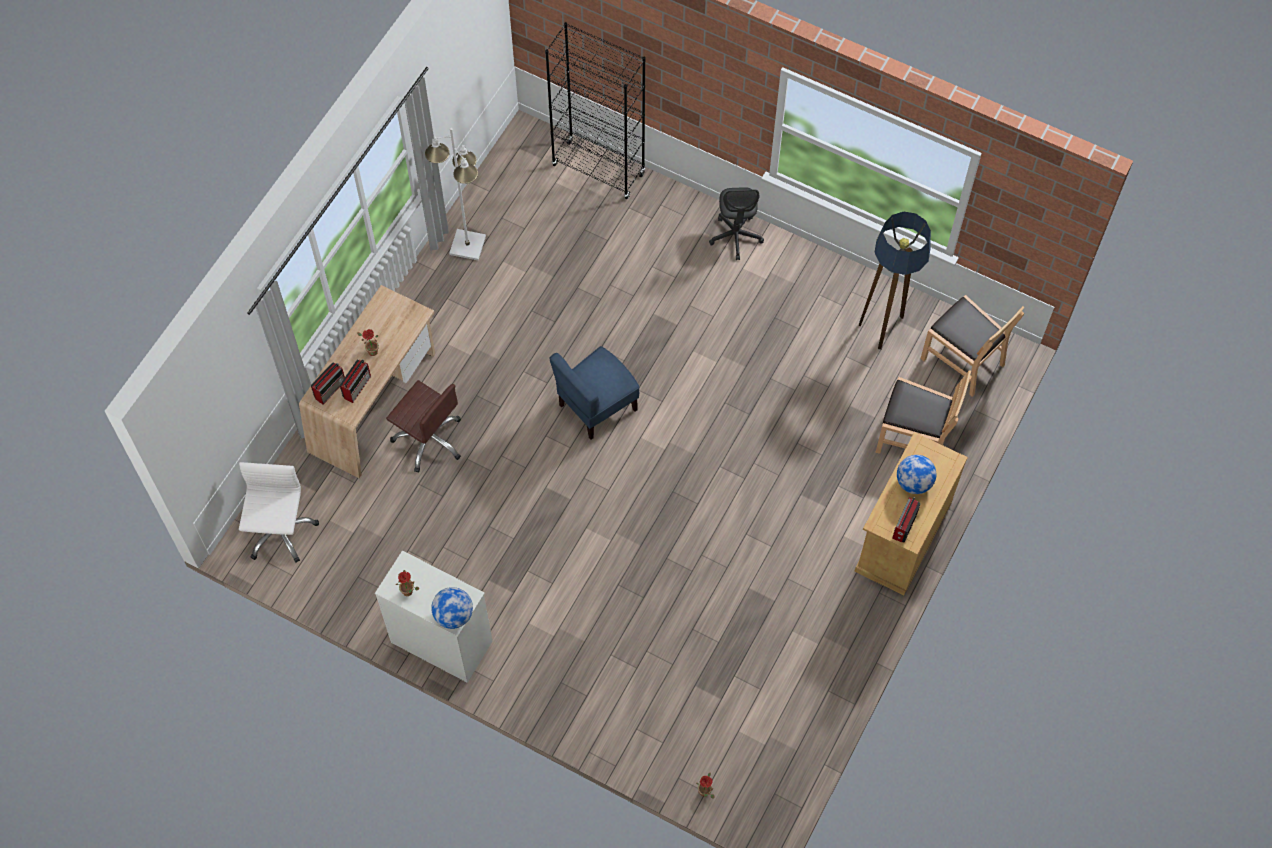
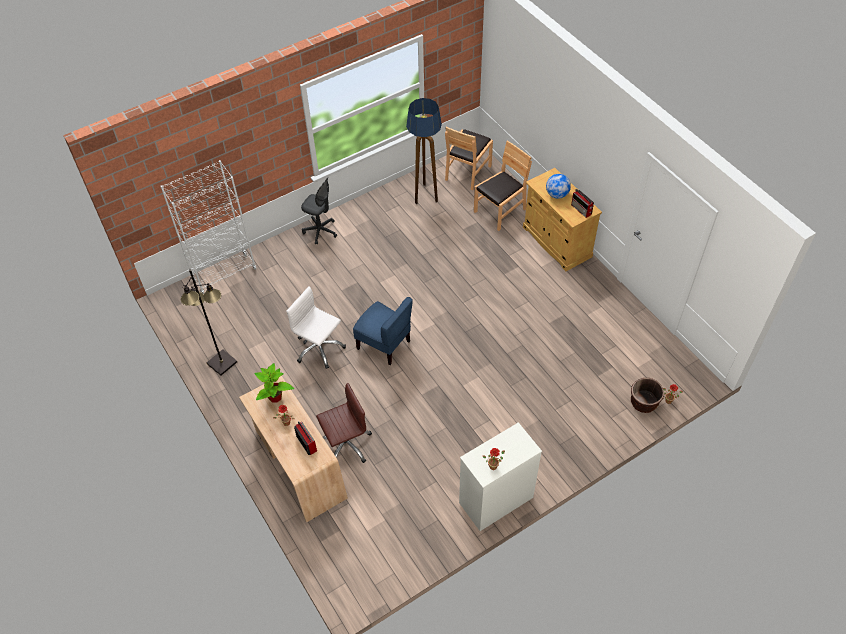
camera: 60 degrees left, 10 degrees down
(279, 531) = (355, 567): white office chair -> white office chair (319, 348)
(330, 389) = (297, 460): radio -> none
(400, 322) = (275, 397): none -> potted plant
(454, 615) = (525, 446): globe -> none
(467, 245) = (221, 363): white floor lamp -> black floor lamp
(597, 407) = (384, 344): blue chair -> blue chair turned 45 degrees counterclockwise
(598, 170) = (224, 274): black bookcase -> white bookcase
(684, 761) = (644, 402): none -> brown planter
(963, 360) = (467, 172): brown chair -> brown chair turned 135 degrees clockwise

